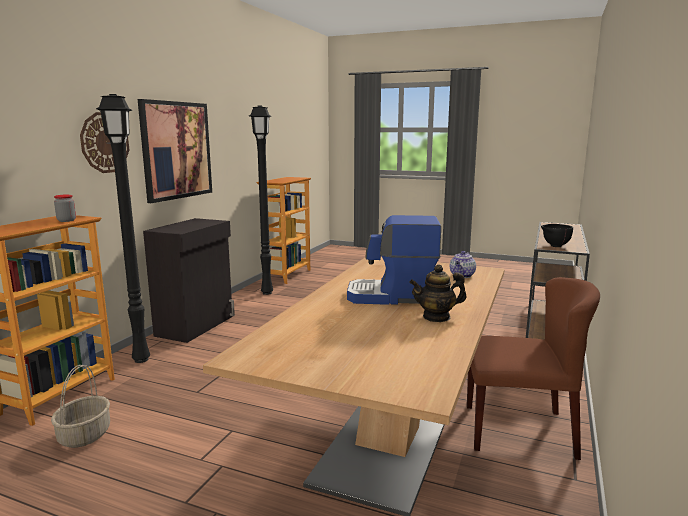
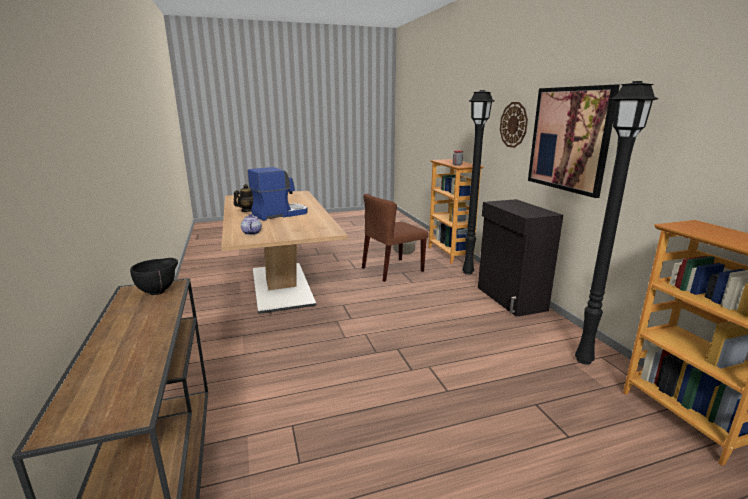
camera: 140 degrees right, 5 degrees up
(519, 430) = (210, 311): brown chair -> brown chair (392, 270)

